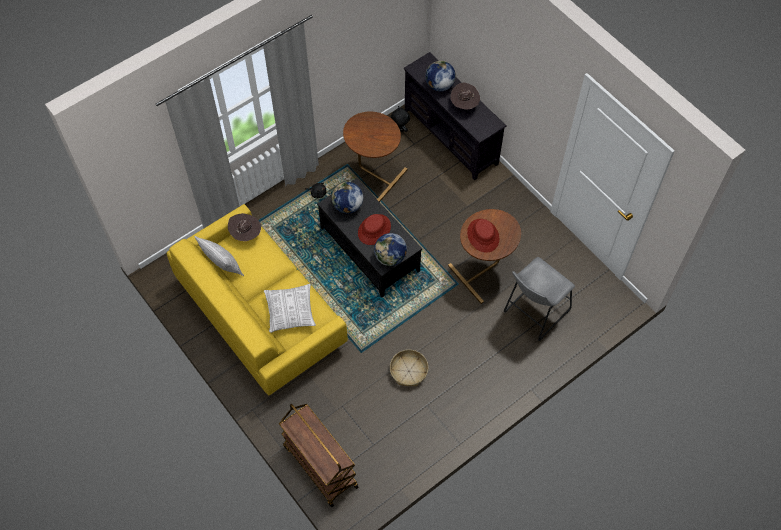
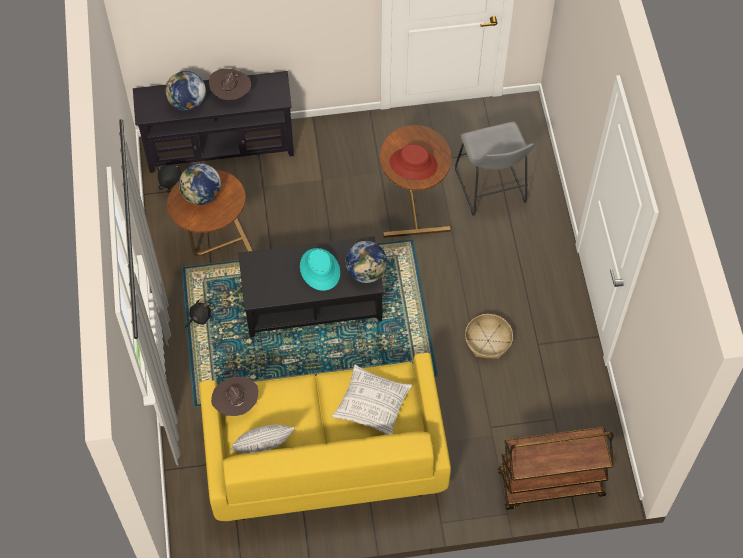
camera: 60 degrees left, 0 degrees up
(347, 206) = (270, 280): globe -> globe (202, 195)
(374, 230) = (320, 269): red hat -> turquoise hat

